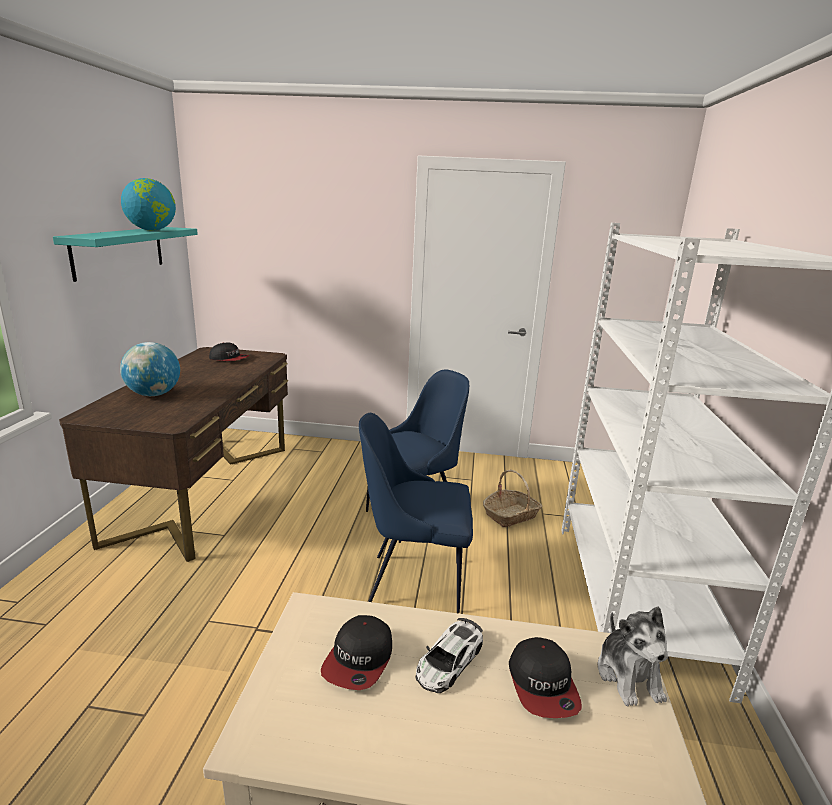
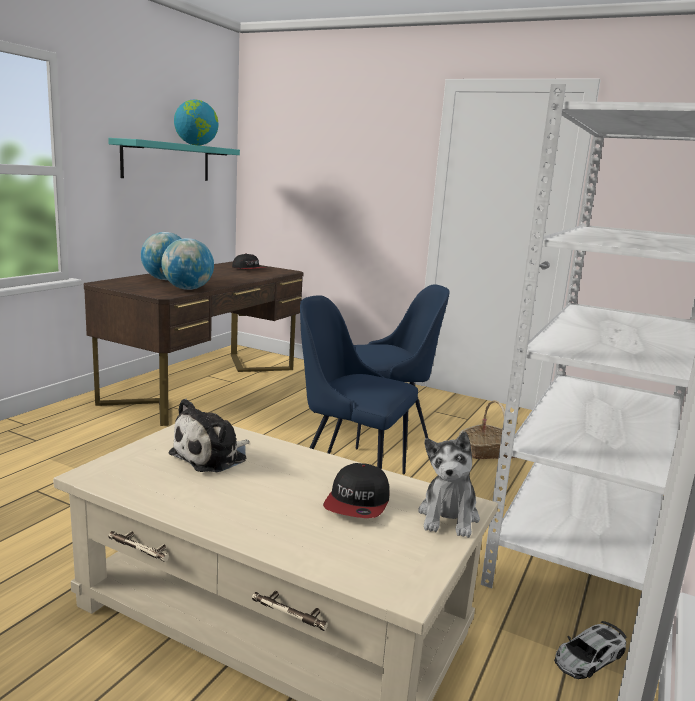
camera: 20 degrees right, 5 degrees down
(192, 408) = (187, 289): none -> globe
(359, 659) = (212, 456): cap -> plush toy
(449, 661) = (286, 473): toy car -> toy car (588, 657)

